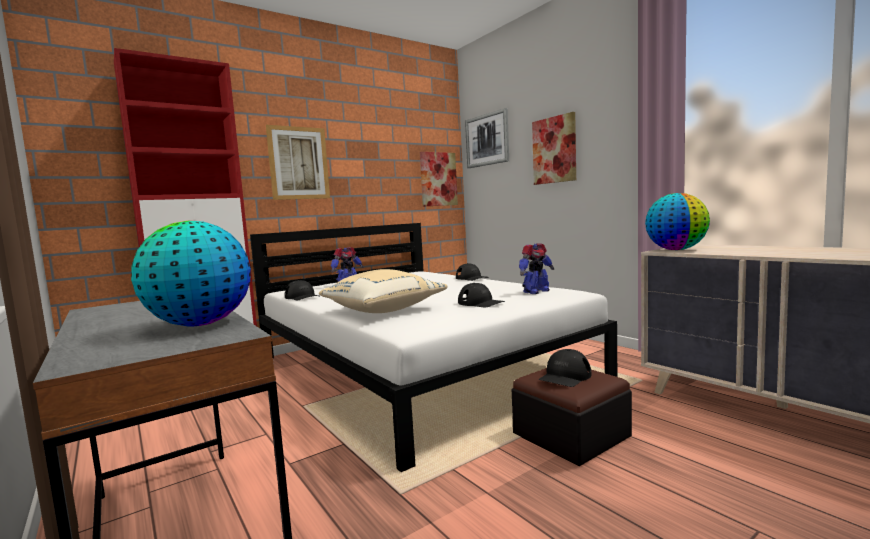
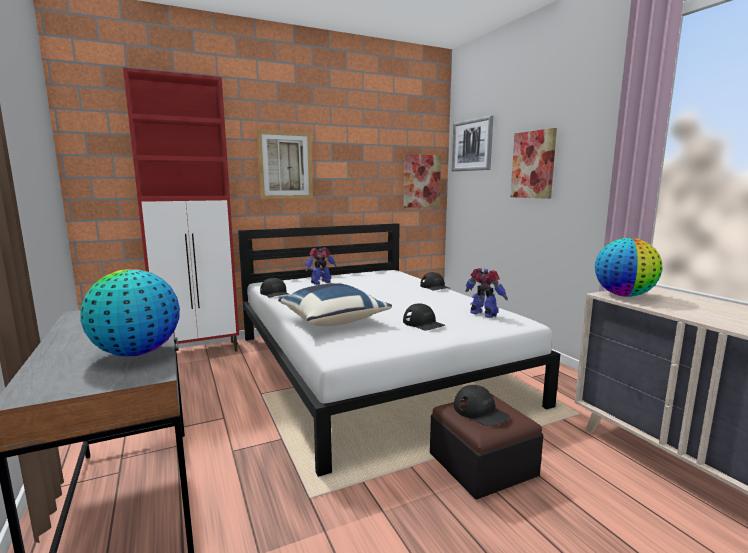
camera: 10 degrees right, 5 degrees up
(383, 310) = (333, 321): beige pillow -> blue pillow
(535, 291) = (483, 314): toy robot -> toy robot turned 105 degrees counterclockwise
(565, 376) = (480, 412): black cap -> black cap turned 90 degrees counterclockwise

